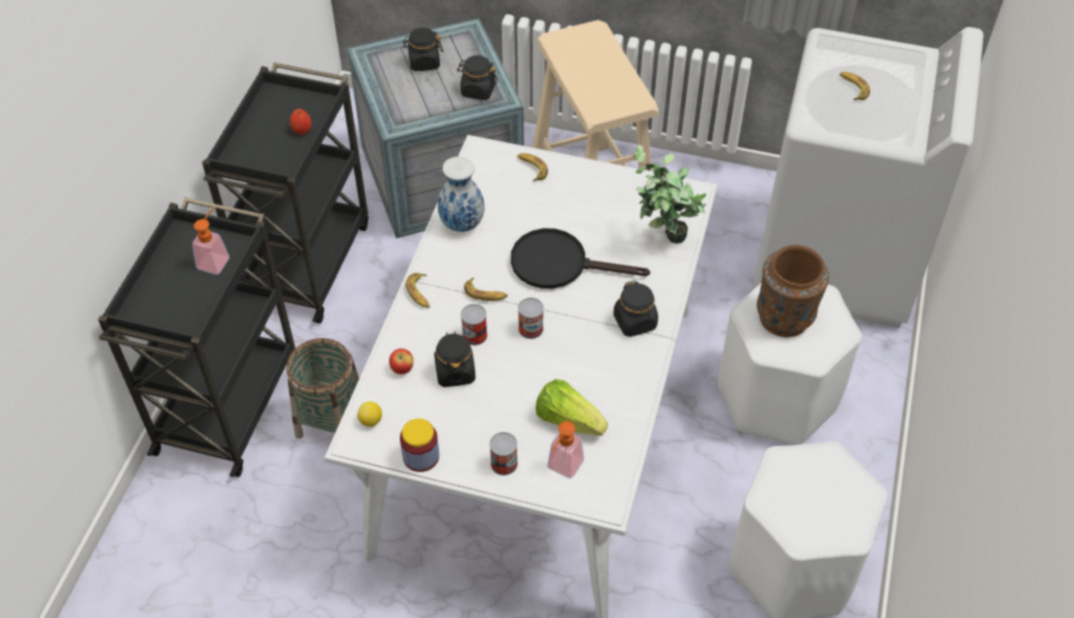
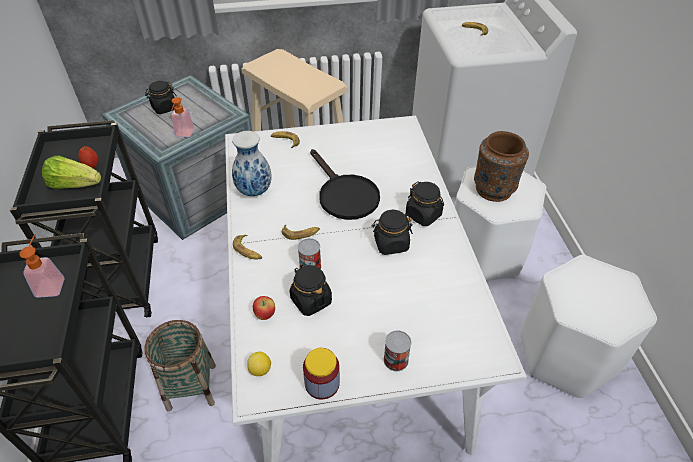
camera: 25 degrees left, 5 degrees down
(478, 90) = (212, 114): black jar -> black jar (391, 244)
(530, 329) = (351, 246): can -> none
(560, 264) = (344, 194): black frying pan -> black frying pan turned 105 degrees counterclockwise
(562, 469) = (444, 344): soap dispenser -> soap dispenser (183, 134)
(568, 420) = (423, 303): lettuce -> lettuce (74, 185)
(662, 241) = (405, 158): potted plant -> none

